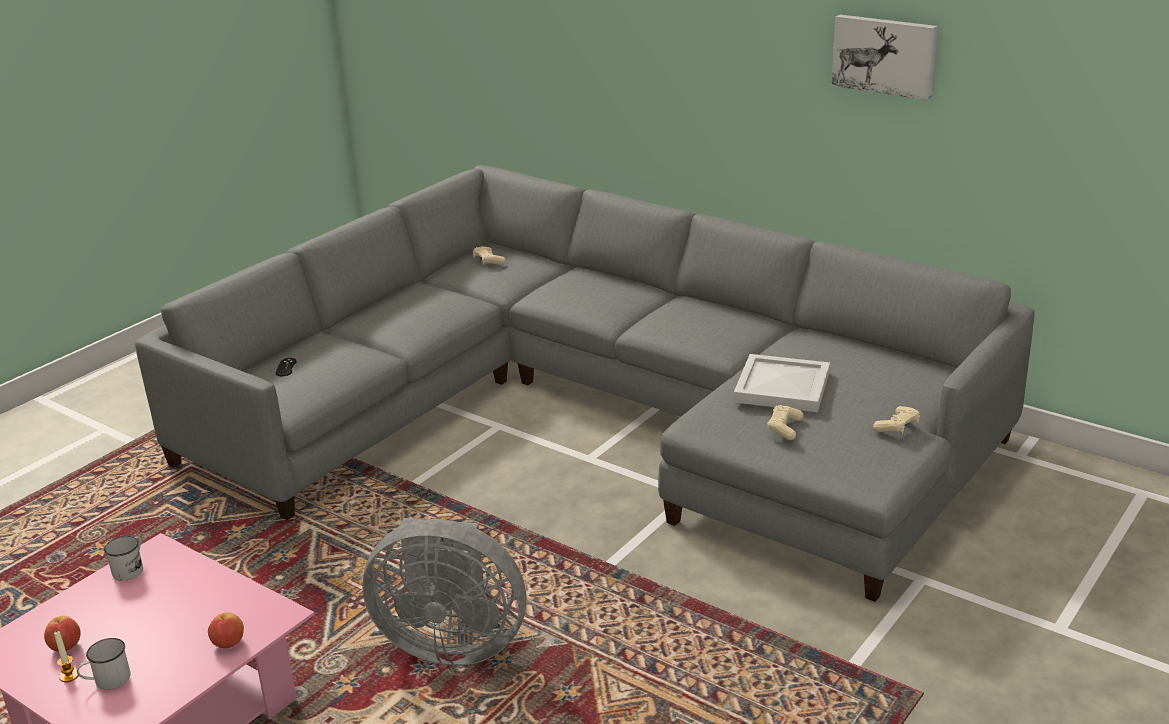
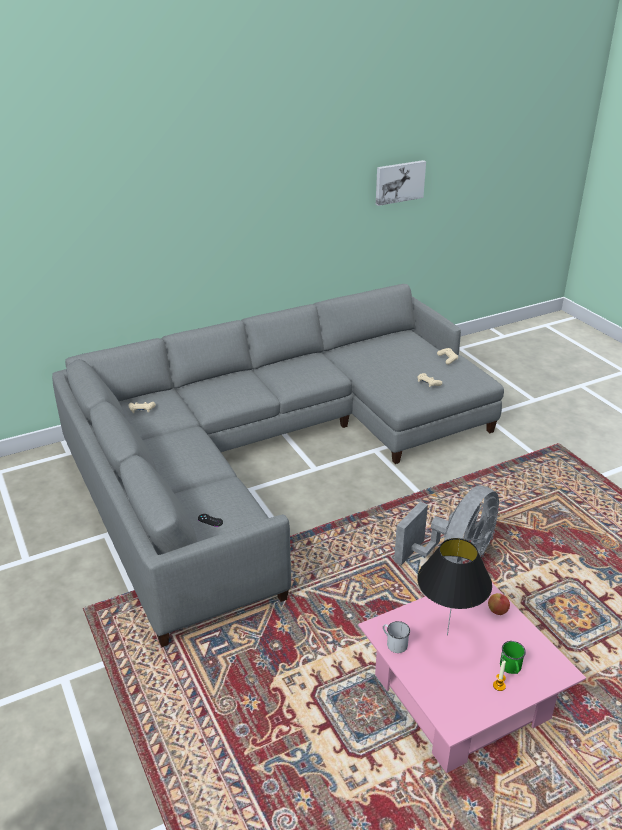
camera: 65 degrees left, 5 degrees up
(66, 646) = (467, 684): apple -> none
(107, 680) = (511, 668): white mug -> green mug
(161, 608) = (447, 634): none -> black table lamp
(783, 386) = (391, 371): white tray -> none
(885, 55) = (324, 193): picture -> picture (399, 182)

